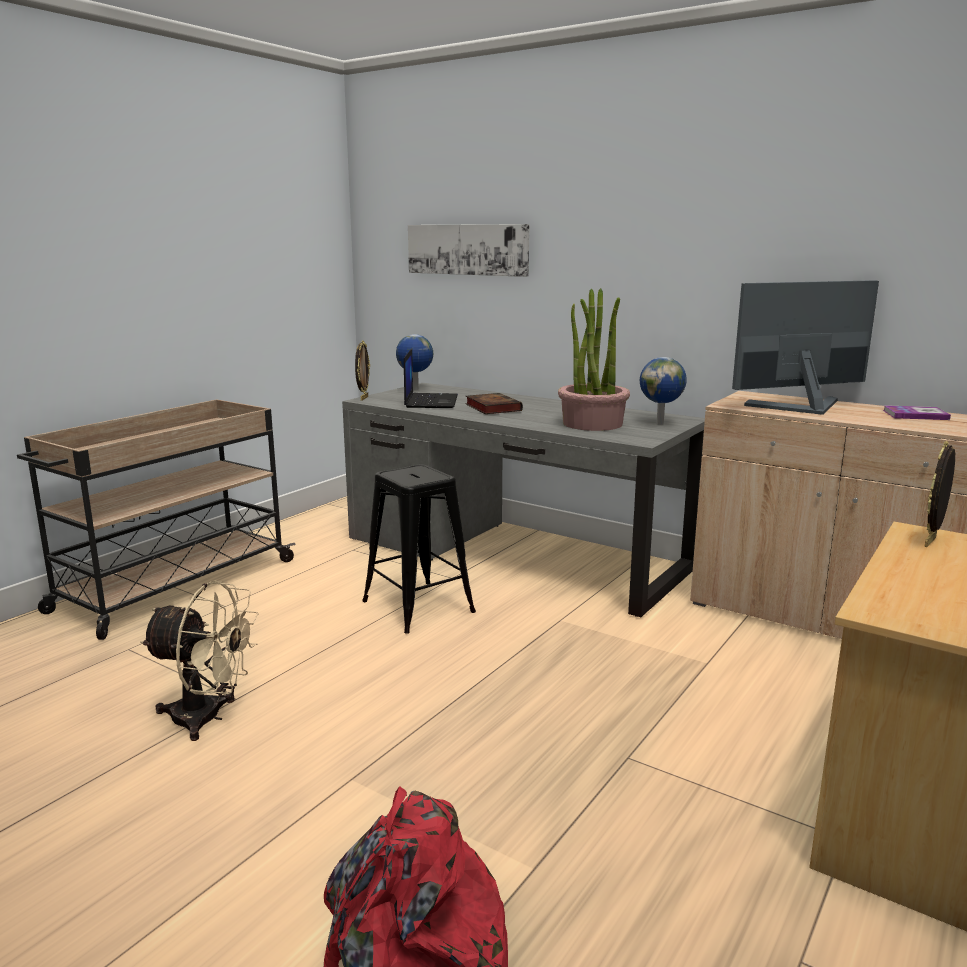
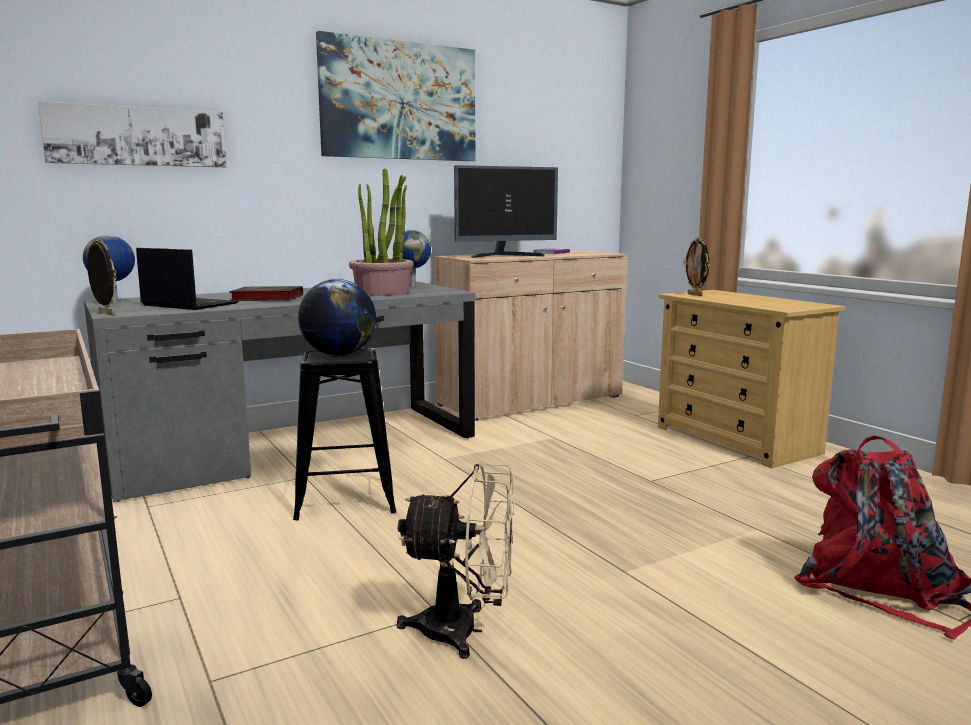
camera: 65 degrees left, 5 degrees down
(208, 718) = (464, 631): beige fan -> beige fan turned 60 degrees clockwise
(415, 474) = (338, 355): none -> globe
(715, 194) = (399, 101): none -> picture
(801, 407) = (505, 256): monitor -> monitor turned 120 degrees counterclockwise

